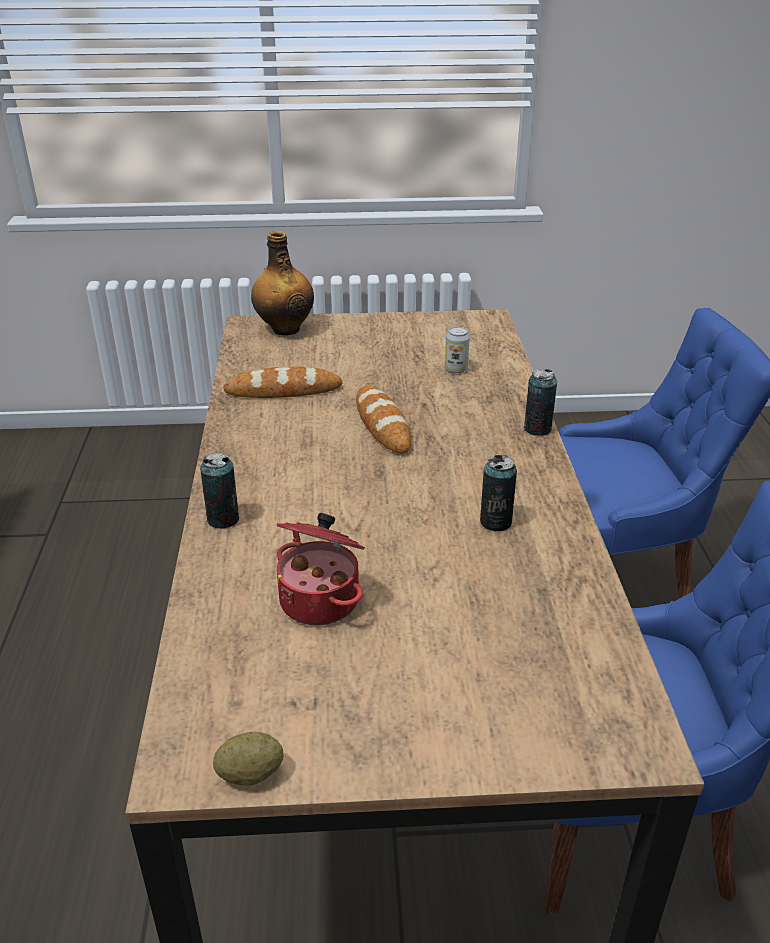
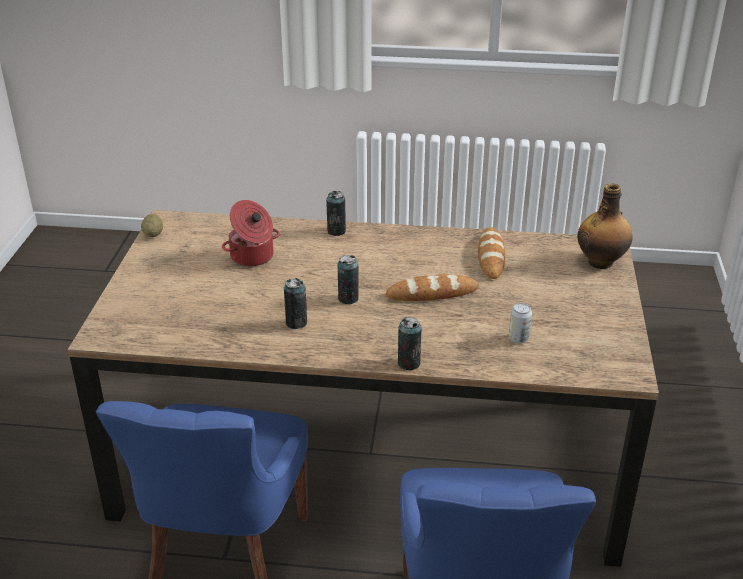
camera: 100 degrees right, 0 degrees up
(417, 485) = (348, 298): none -> can

